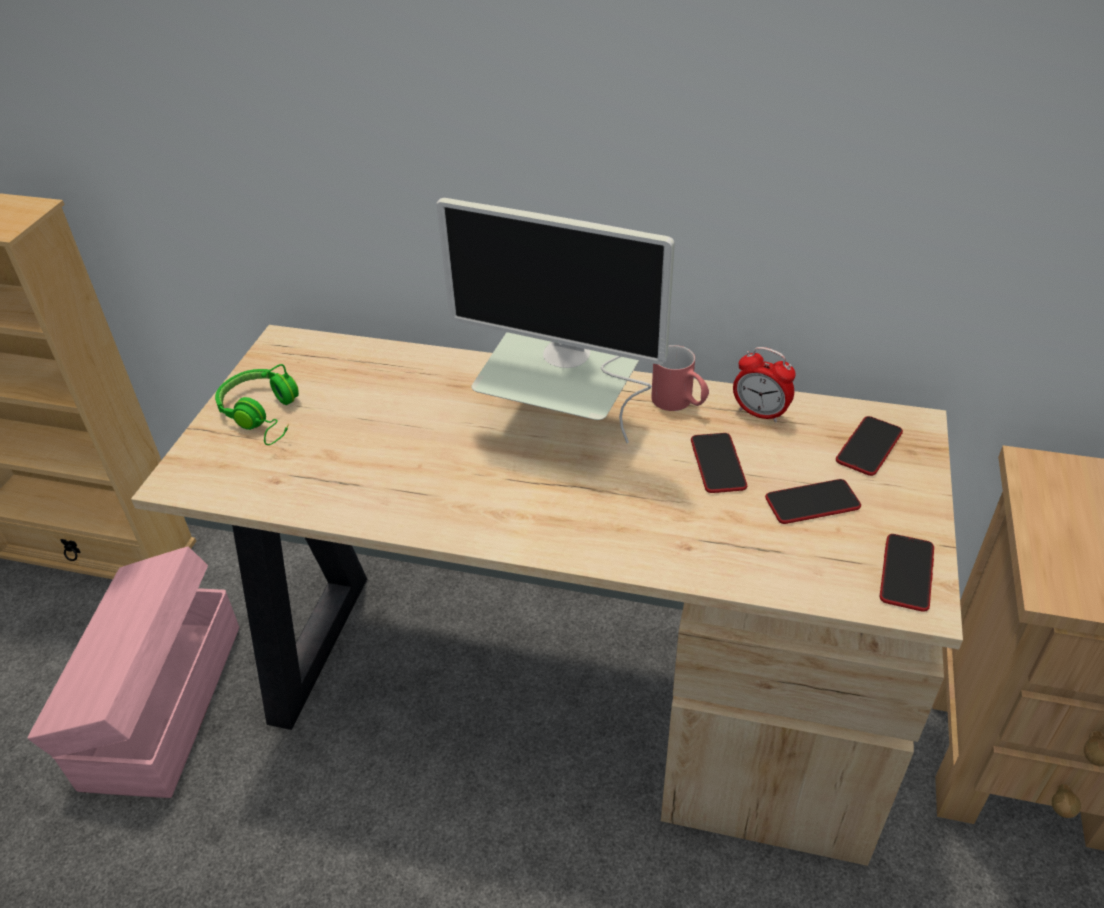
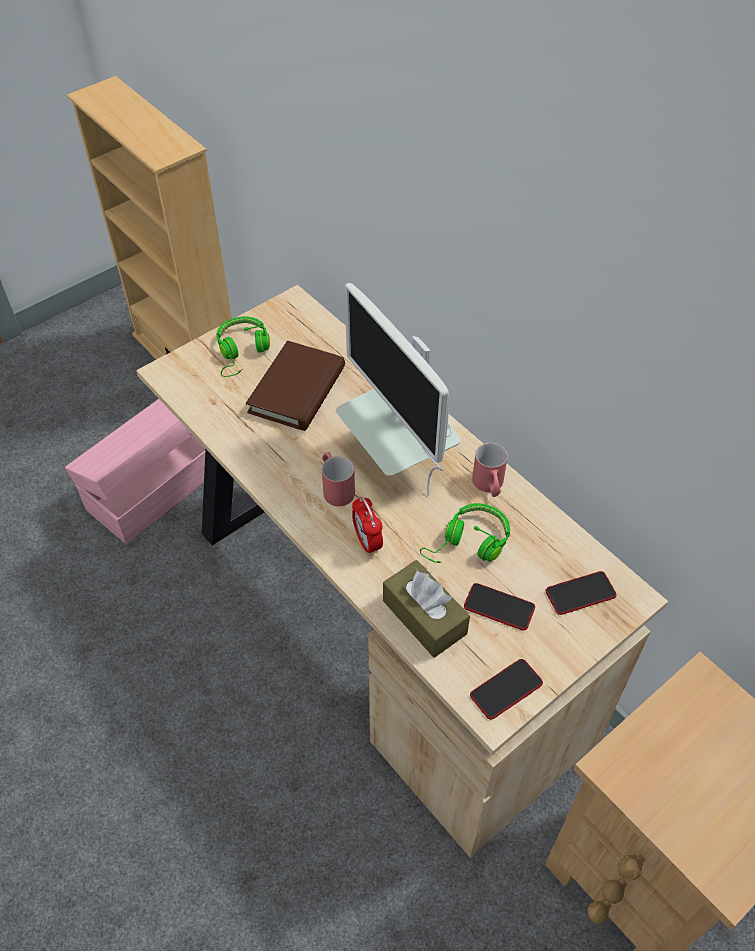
camera: 35 degrees right, 10 degrees up
(372, 419) = (297, 390): none -> brown book
(518, 488) = (335, 487): none -> red mug
(718, 464) = (468, 544): phone -> green headphones
(751, 556) = (424, 617): none -> brown tissue box
(760, 413) = (534, 525): alarm clock -> alarm clock (367, 542)

